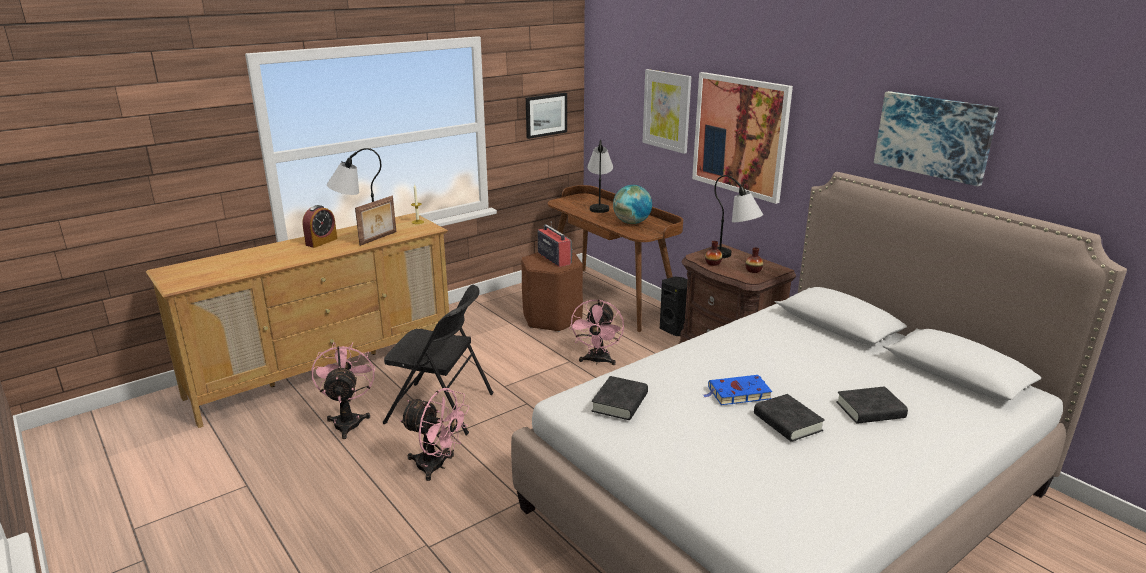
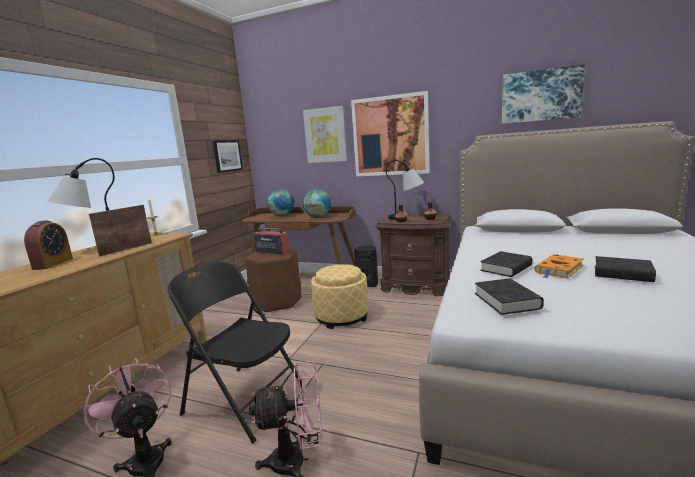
camera: 30 degrees left, 10 degrees down
(379, 238) = (126, 249): picture frame -> picture frame turned 150 degrees counterclockwise
(440, 408) = (245, 400): black chair -> black chair turned 135 degrees counterclockwise
(597, 361) = (341, 316): pink fan -> ottoman
(600, 205) = (282, 215): table lamp -> globe
(737, 393) = (559, 269): blue book -> orange book
(870, 410) = (636, 254): black book -> black book (506, 268)

